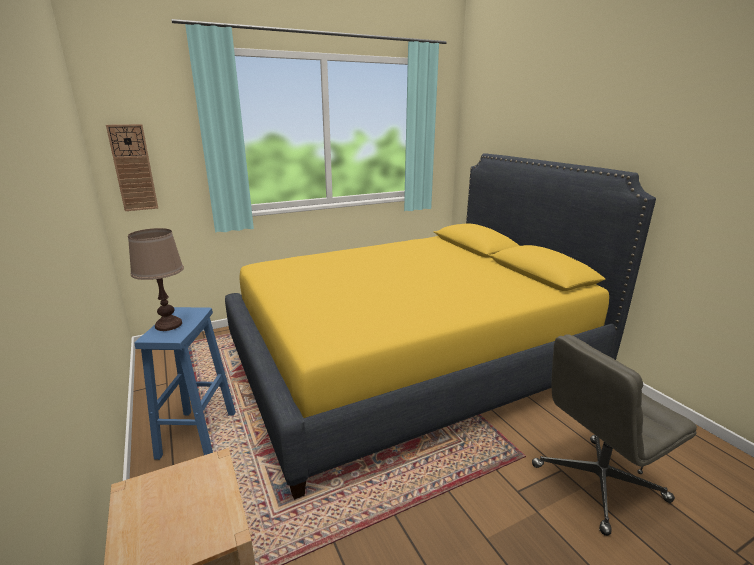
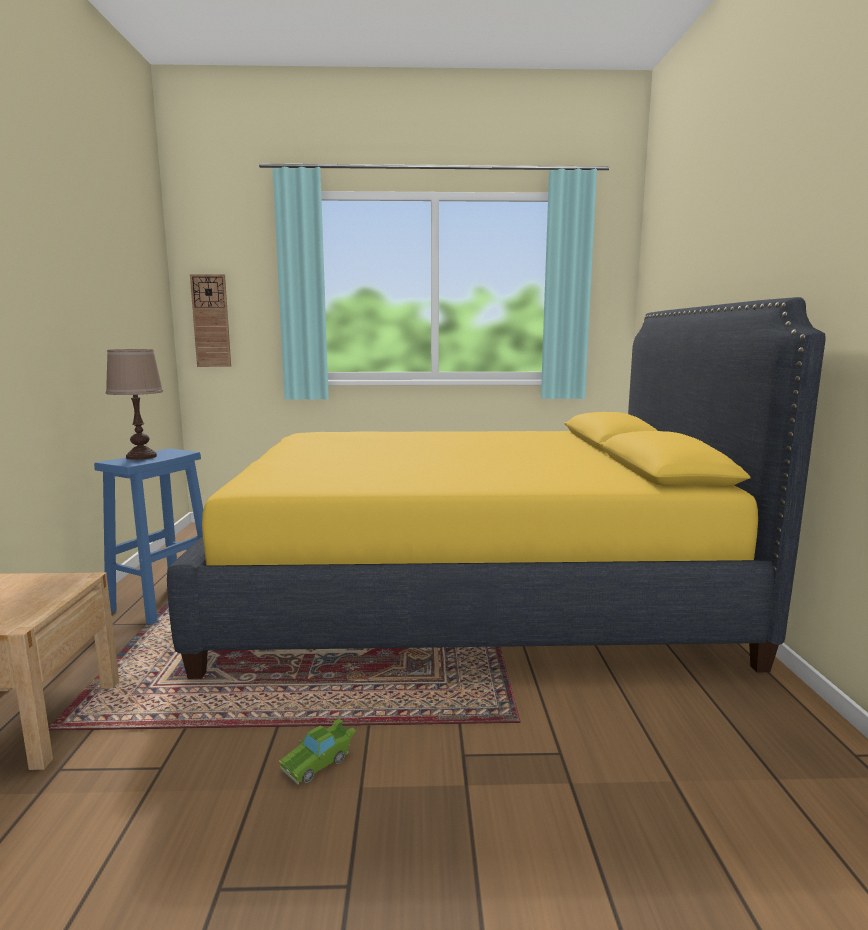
camera: 25 degrees right, 10 degrees down
(447, 531) = (319, 762): none -> green toy car
(597, 483) = (603, 786): grey office chair -> none

